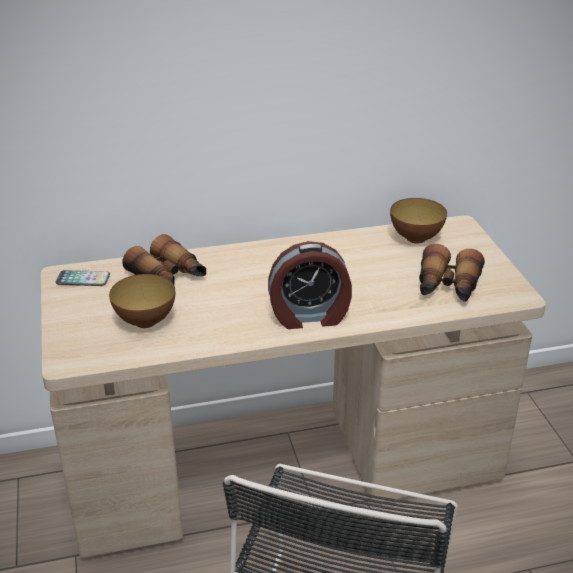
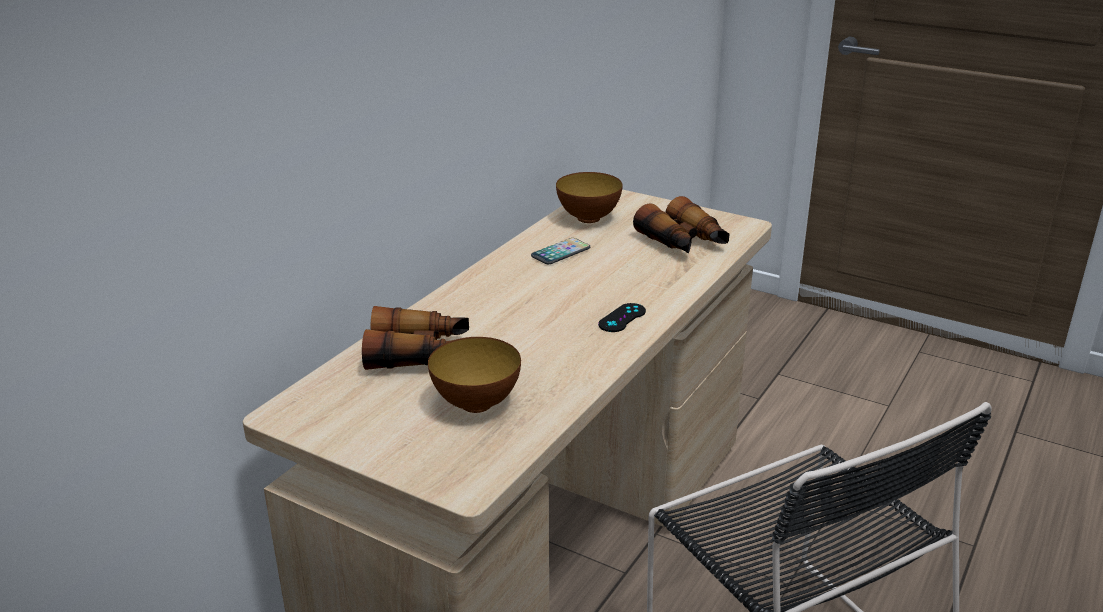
camera: 45 degrees left, 5 degrees down
(83, 279) = (321, 405): phone -> phone (560, 252)
(309, 316) = (622, 318): alarm clock -> black game controller

